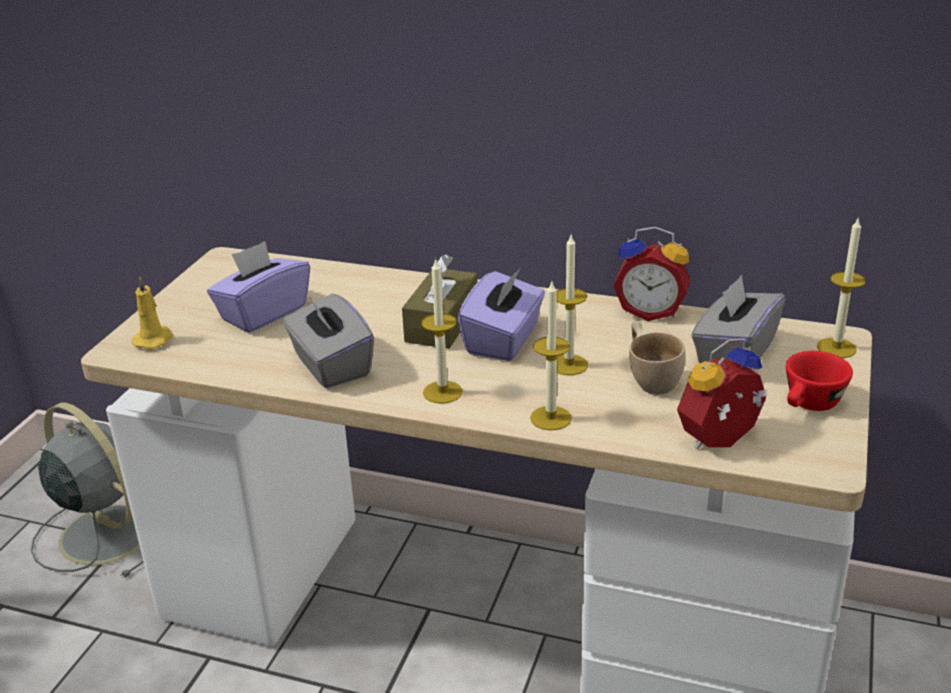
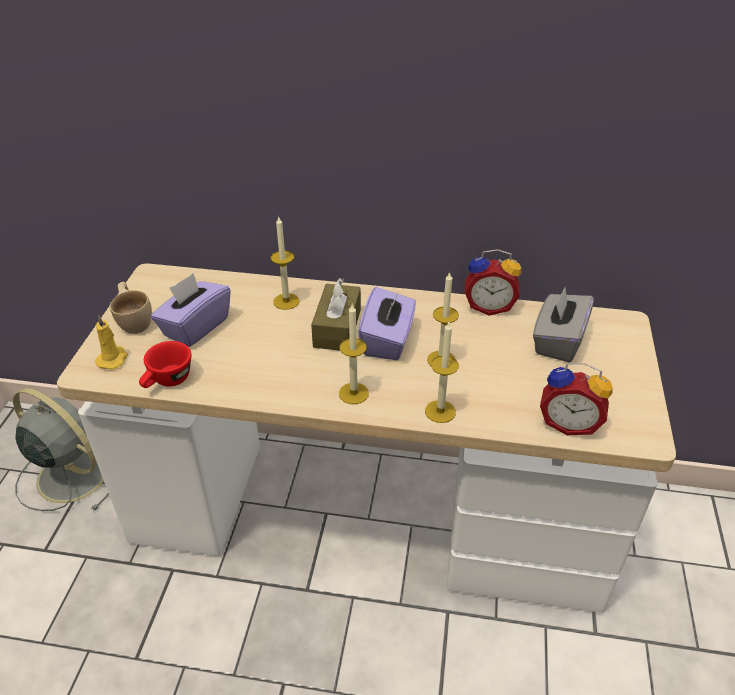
camera: 10 degrees left, 10 degrees up
(330, 365) = (261, 374): grey tissue box -> none
(651, 377) = (504, 368): beige cup -> beige cup (135, 320)
(722, 442) = (569, 423): alarm clock -> alarm clock turned 120 degrees counterclockwise
(810, 405) = (621, 385): red cup -> red cup (168, 381)
(836, 348) = (627, 331): candle -> candle (286, 301)

